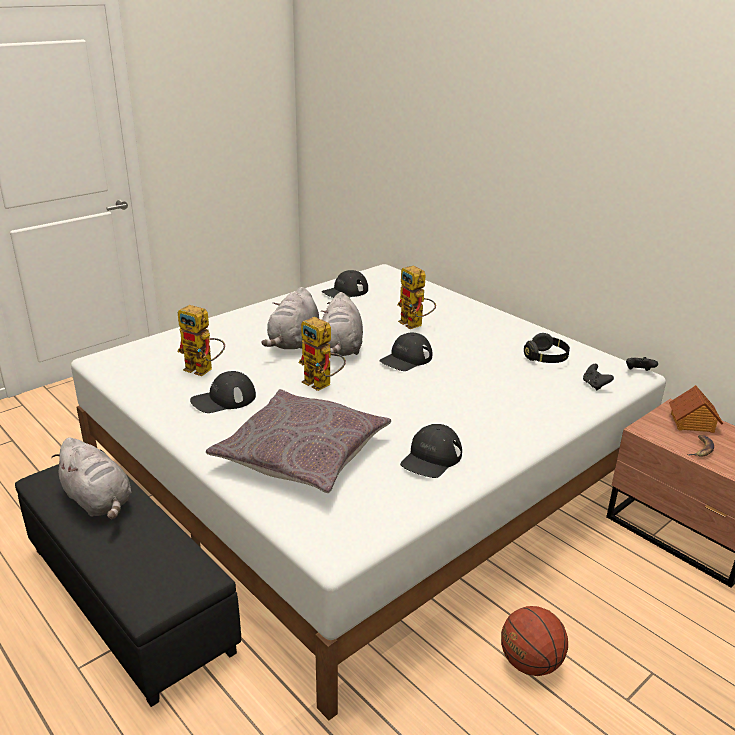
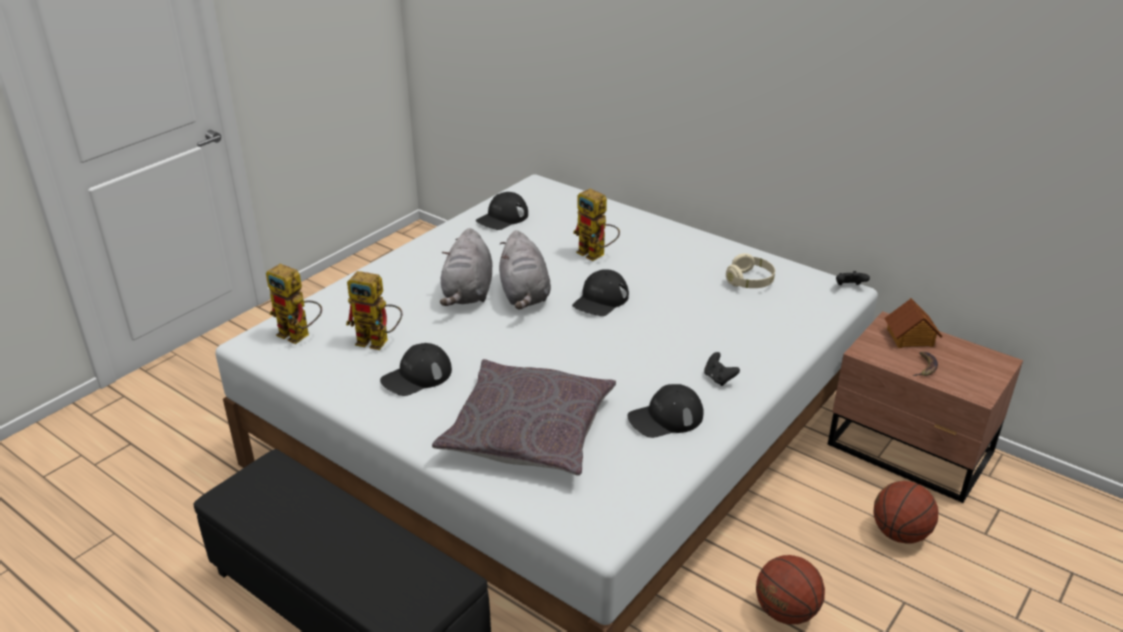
camera: 10 degrees left, 5 degrees up
(99, 501) = (303, 512): grey plush toy -> none
(322, 384) = (520, 344): toy robot -> toy robot (300, 335)
(431, 458) = (665, 418): black cap -> black cap turned 45 degrees clockwise
(546, 358) = (750, 281): black headphones -> beige headphones
(595, 385) = (808, 309): black game controller -> black game controller (719, 378)
(661, 607) = (899, 533): none -> basketball

